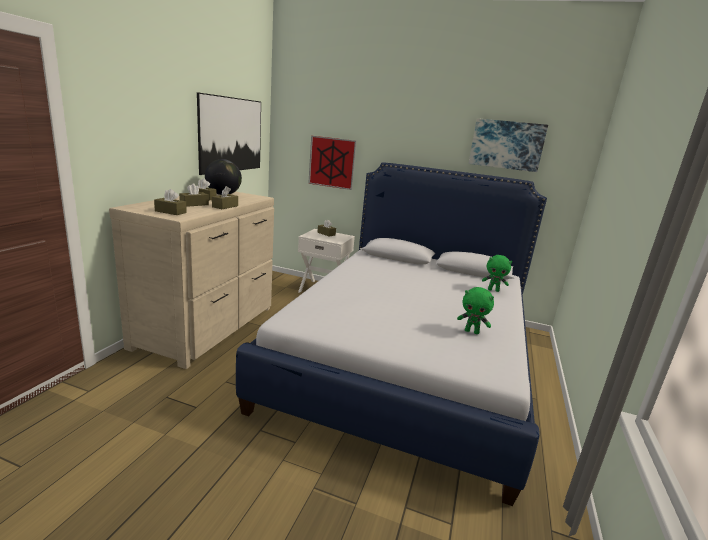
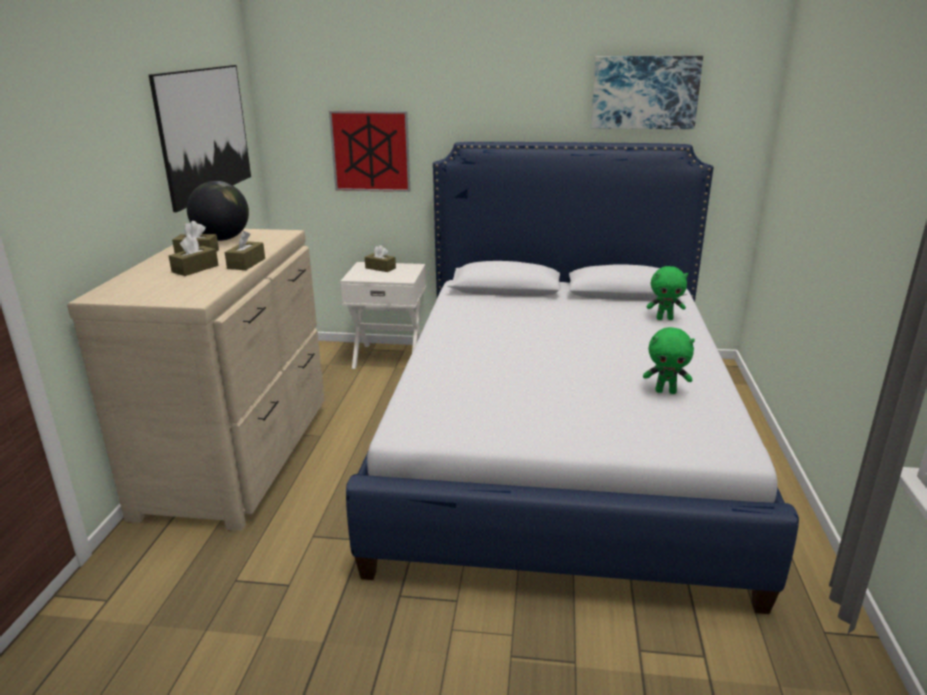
camera: 10 degrees left, 5 degrees up
(170, 212) = (173, 292): brown tissue box -> none

